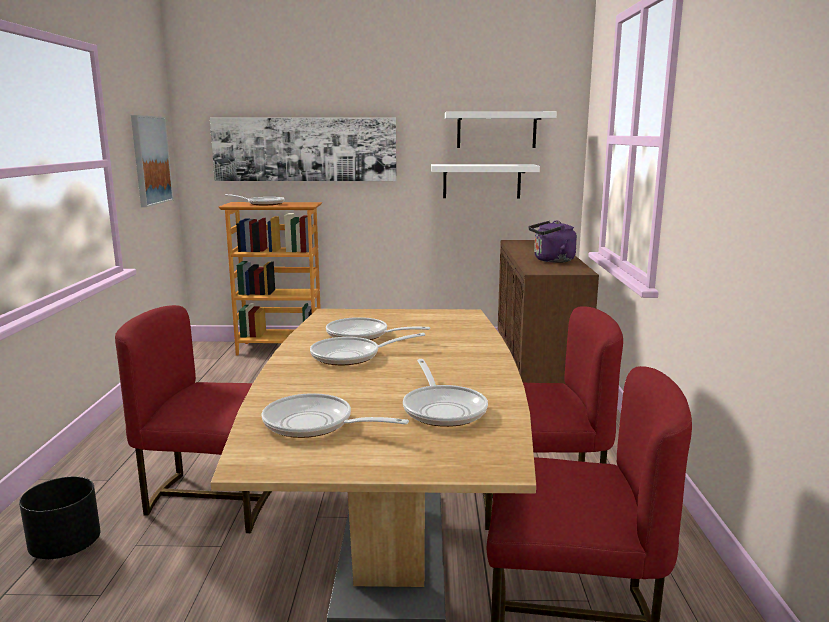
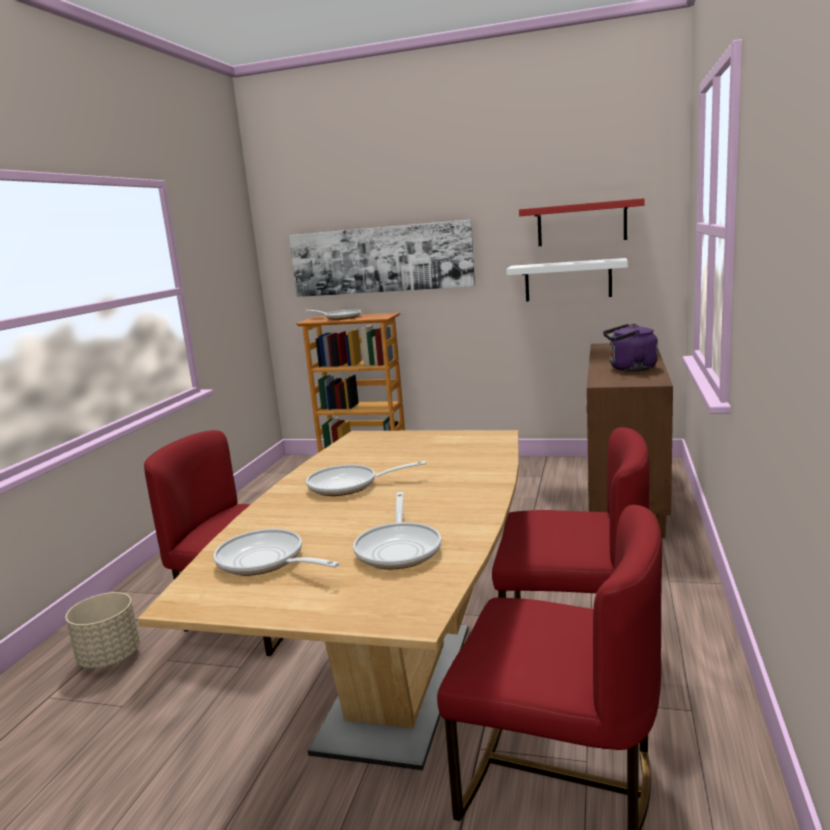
camera: 15 degrees right, 0 degrees up
(66, 547) = (110, 658): black planter -> beige planter
(150, 160) = (230, 282): picture -> none
(362, 335) = (375, 461): frying pan -> none
(496, 130) = (581, 223): white shelf -> red shelf

